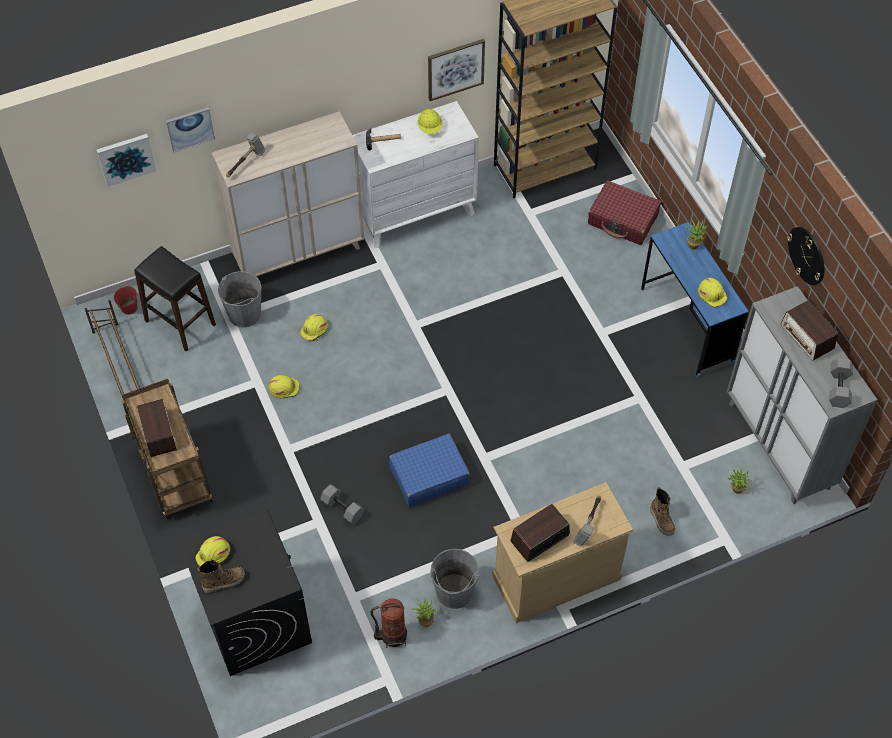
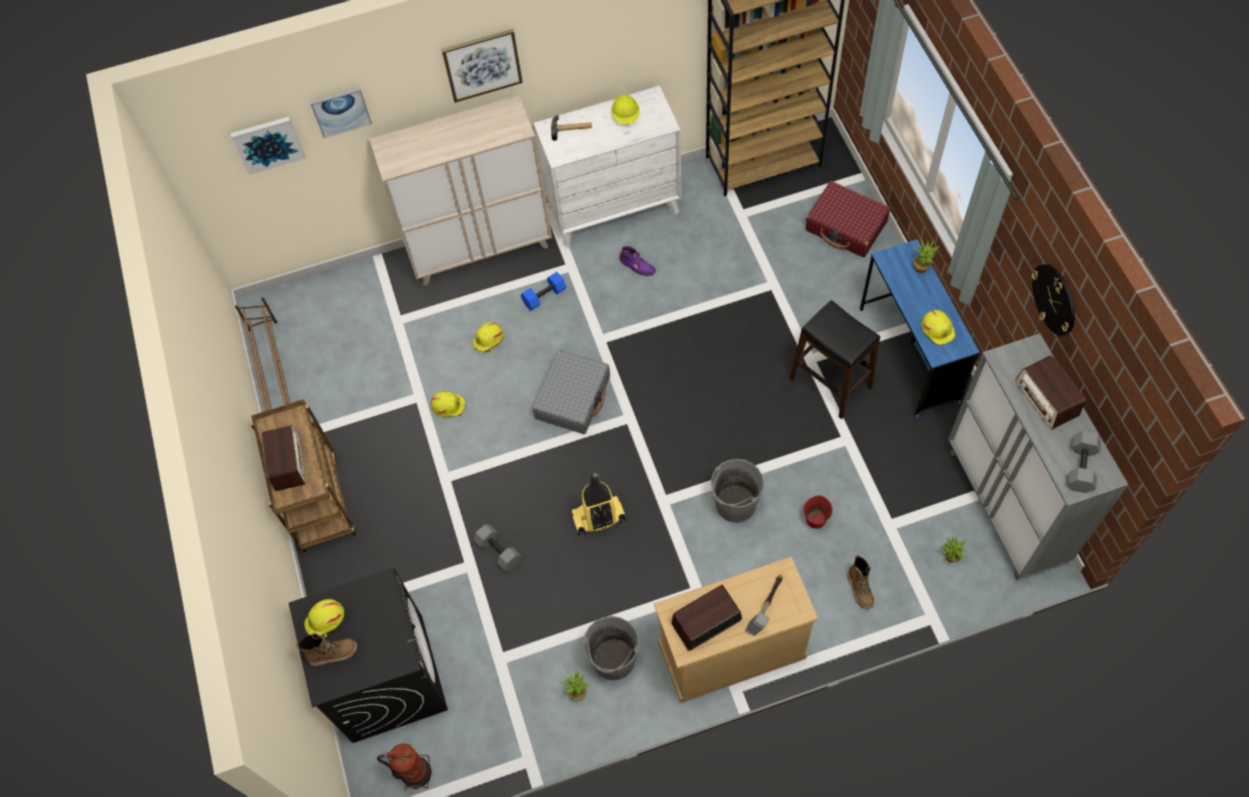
camera: 10 degrees right, 5 degrees up
(129, 307) = (291, 303): red bucket -> red bucket (815, 519)
(180, 323) = (343, 323): black stool -> black stool (830, 383)
(244, 314) = (414, 317): grey bucket -> grey bucket (735, 504)
(246, 163) = (406, 153): hammer -> none
(361, 290) = (544, 295): none -> blue dumbbell
(392, 634) = (538, 706): fire extinguisher -> fire extinguisher (414, 773)
(396, 375) = (573, 397): none -> grey suitcase
(428, 475) = (598, 518): blue suitcase -> vacuum cleaner
(442, 261) = (637, 266): none -> purple boot
(455, 69) = (657, 49): picture -> picture (482, 64)

